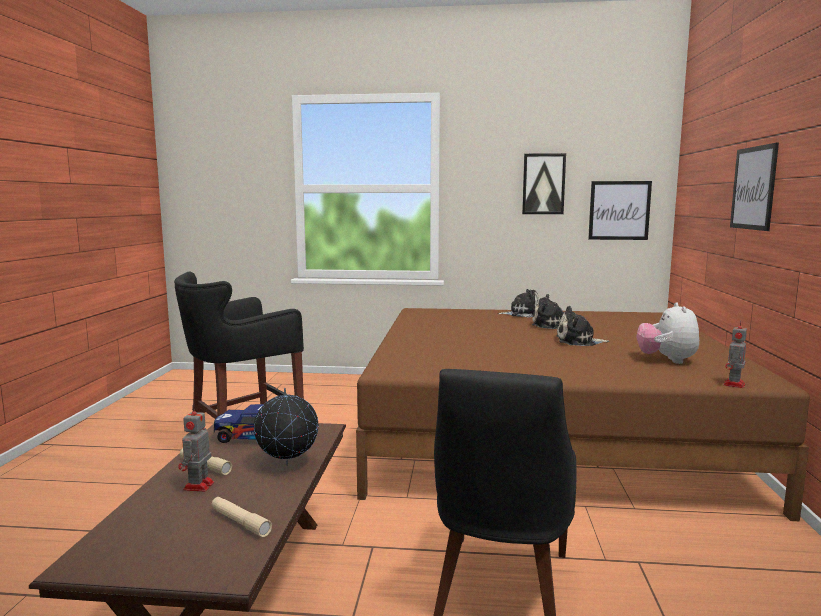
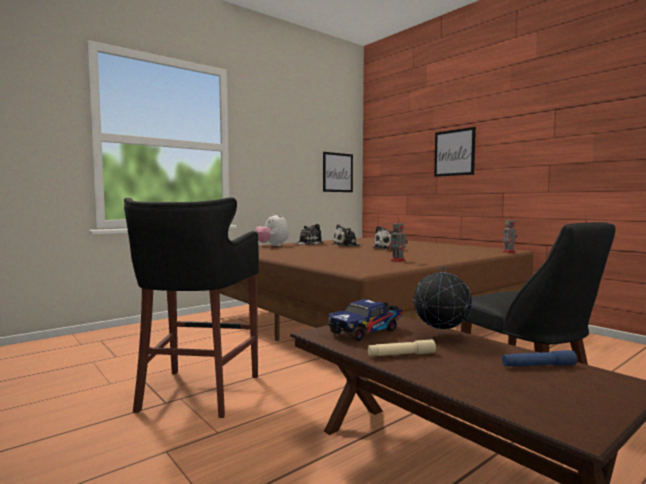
camera: 45 degrees left, 5 degrees down
(198, 487) = (446, 364): toy robot -> toy robot (398, 261)
(240, 522) = (538, 366): beige flashlight -> blue flashlight
(543, 184) = (297, 151): picture -> none
(667, 360) = (453, 249): plush toy -> plush toy (272, 246)

